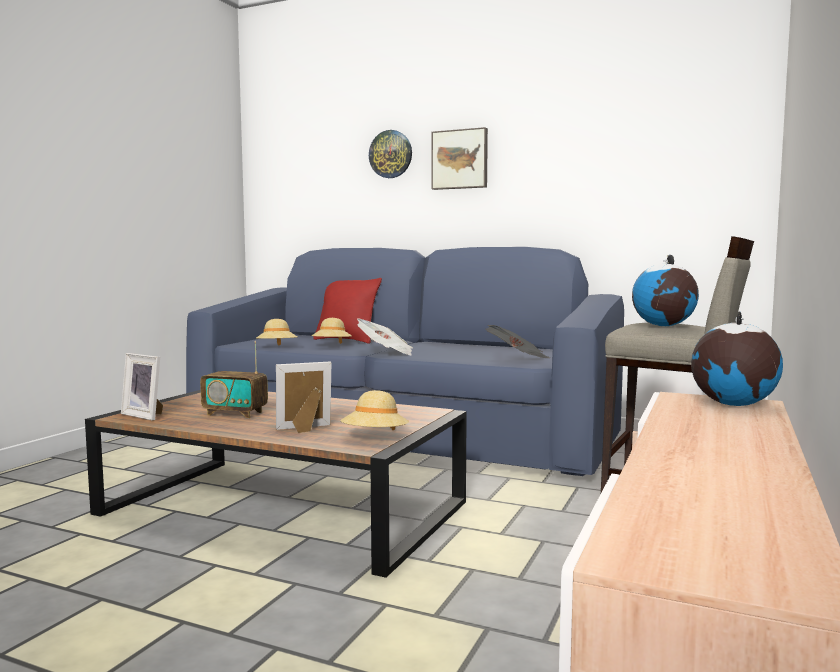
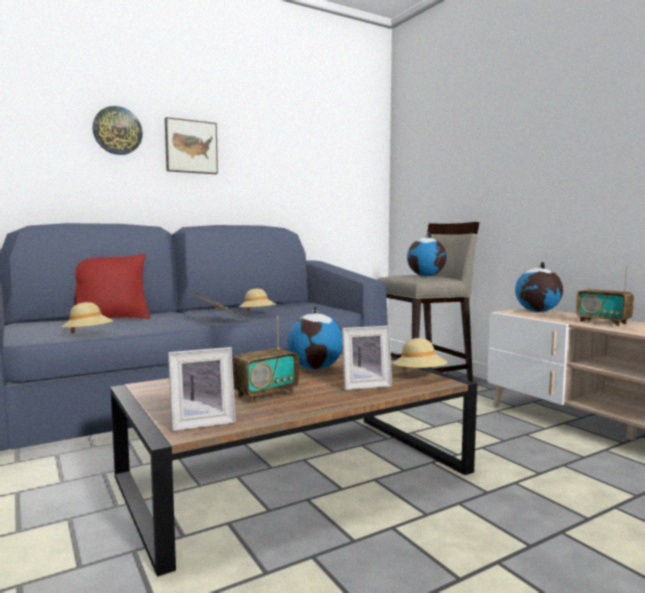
camera: 55 degrees left, 0 degrees up
(305, 429) = (365, 385): picture frame -> picture frame turned 120 degrees counterclockwise
(332, 346) = (129, 325): beige hat -> beige hat (257, 314)
(345, 409) = (316, 368): none -> globe
(517, 359) = (322, 311): newspaper -> none
(714, 435) = (603, 322): none -> radio

